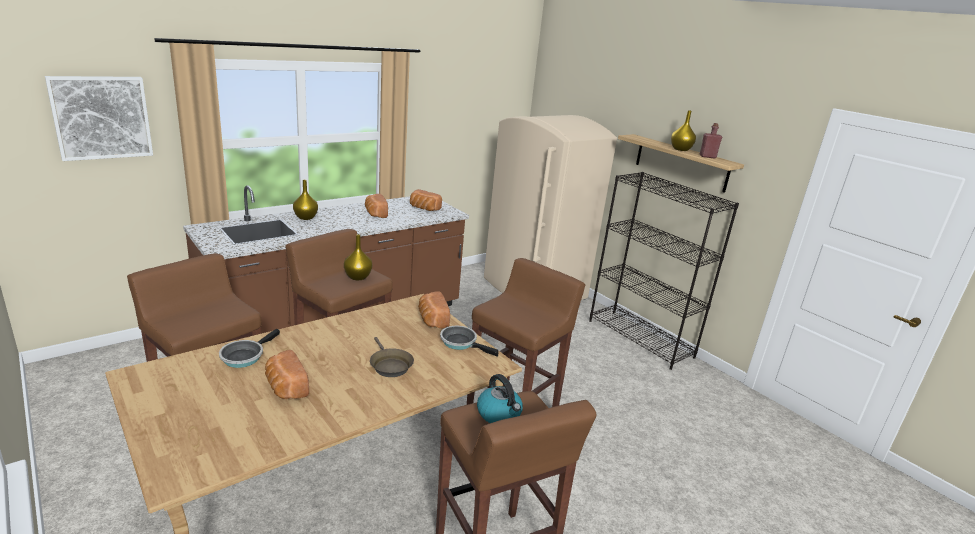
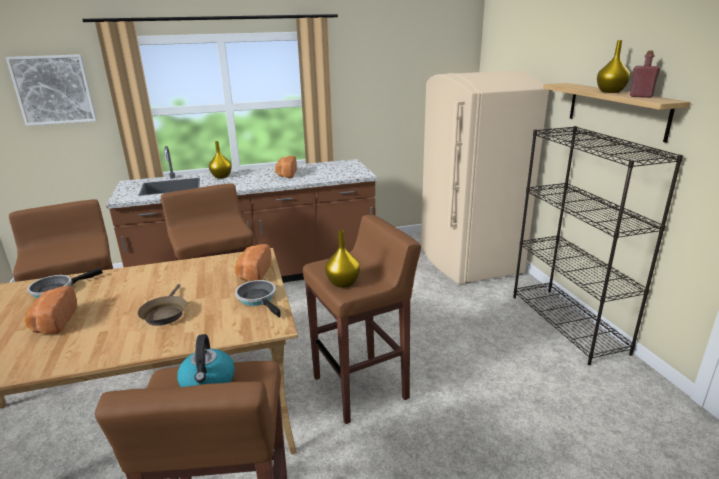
camera: 25 degrees right, 0 degrees up
(357, 277) = (221, 228): yellow vase -> yellow vase (342, 283)
(423, 208) = (337, 171): bread -> none

